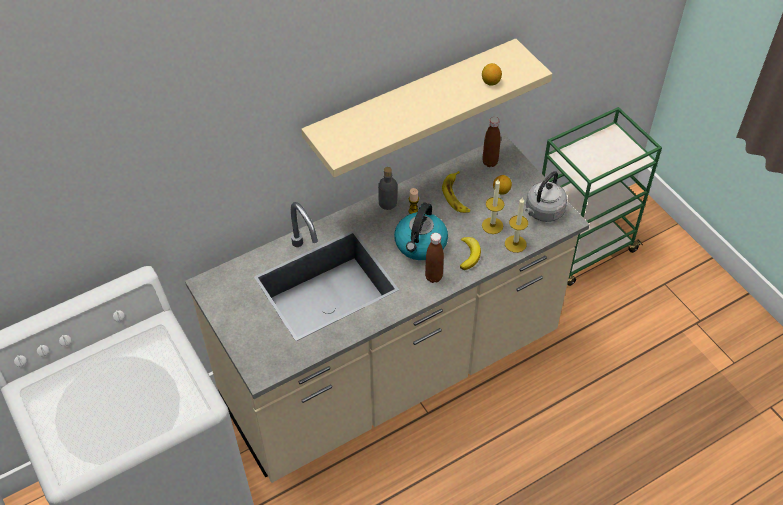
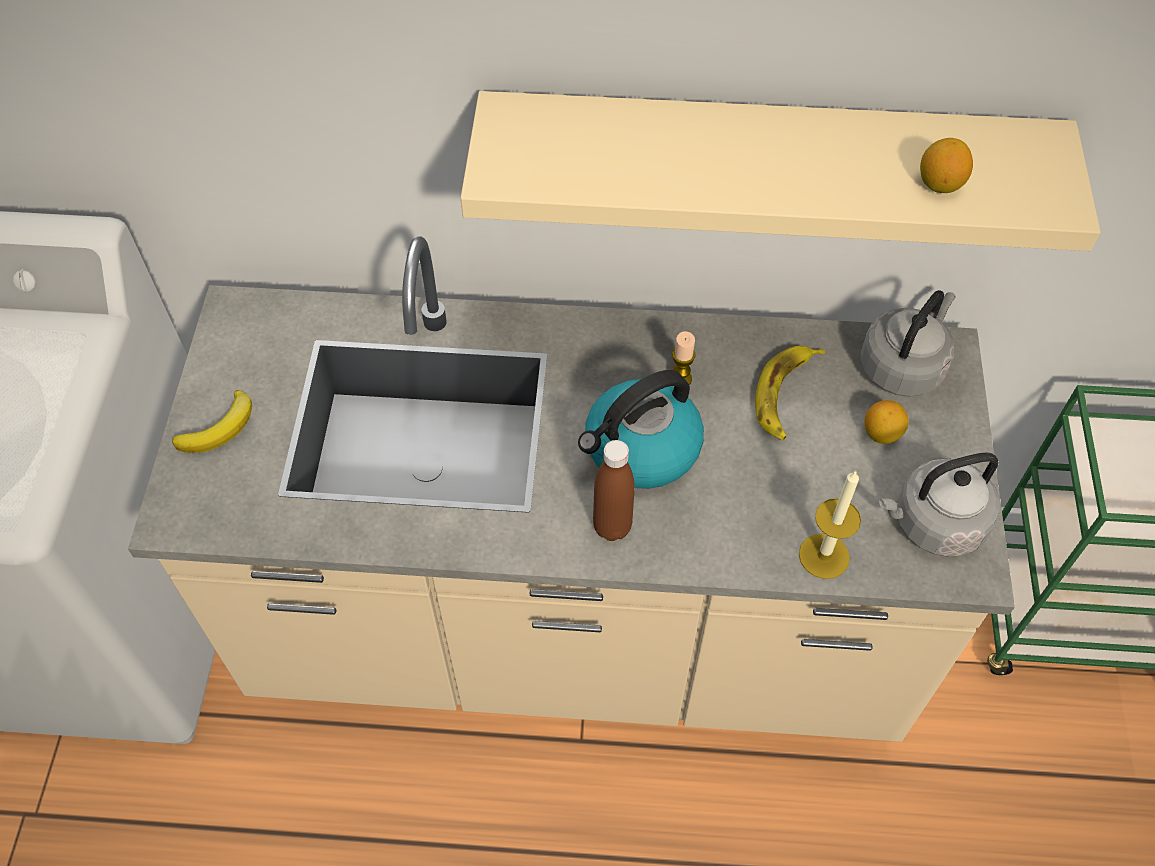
camera: 35 degrees right, 5 degrees up
(387, 203) = (647, 338): grey bottle -> none
(469, 254) = (715, 523): banana -> banana (220, 428)
(490, 162) = (903, 366): brown bottle -> grey kettle
(492, 225) = (807, 492): candle -> none

